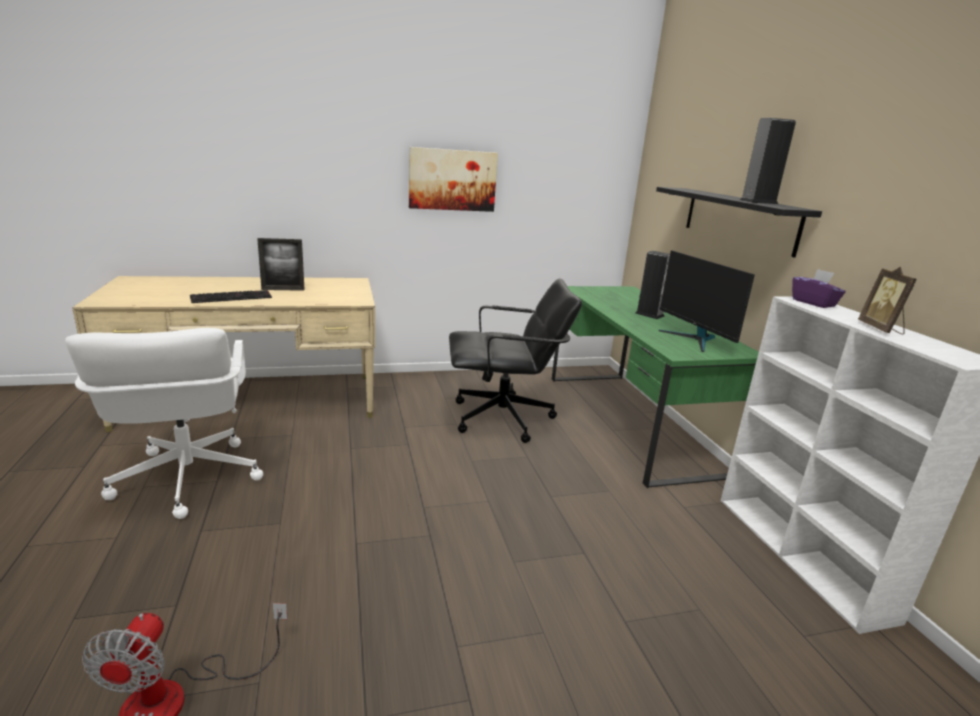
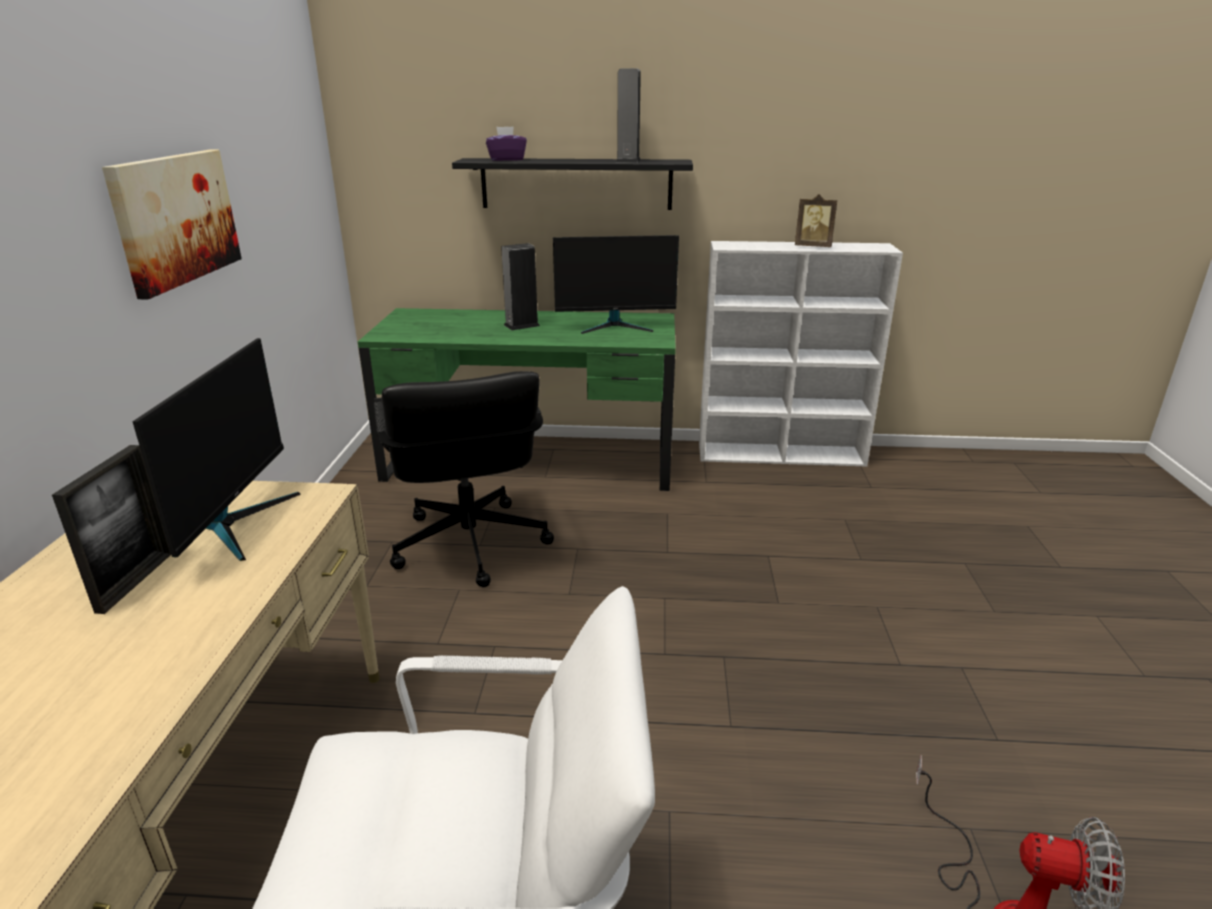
camera: 70 degrees left, 5 degrees up
(232, 297) = (136, 658): keyboard -> none
(330, 294) = (236, 523): none -> monitor
(503, 418) = (469, 545): black office chair -> black office chair turned 150 degrees clockwise
(813, 303) = (736, 245): purple tissue box -> purple tissue box (506, 159)

